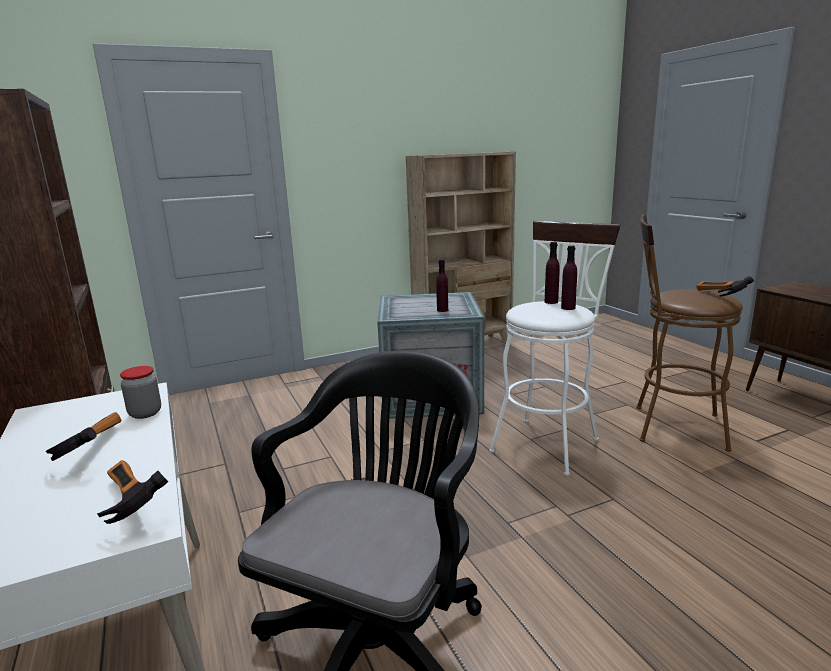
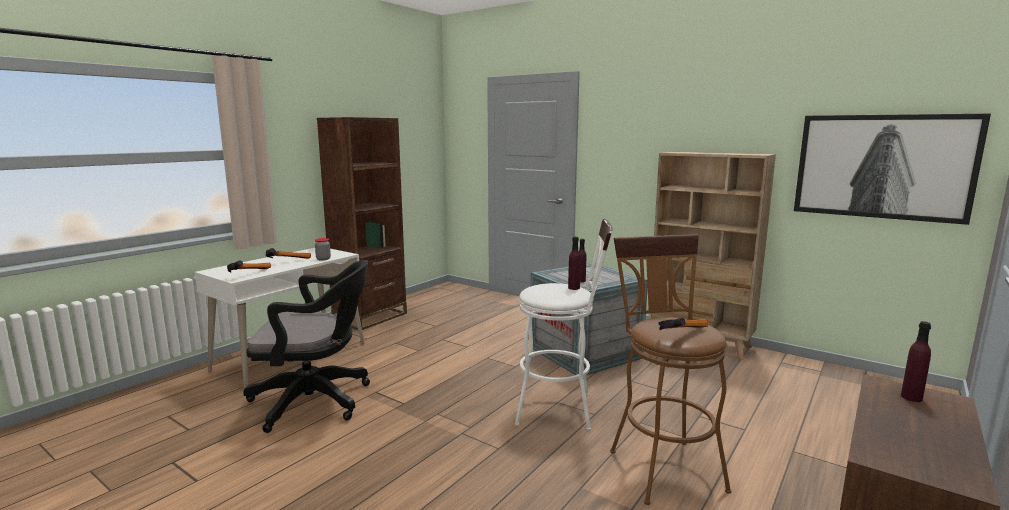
camera: 60 degrees right, 5 degrees down
(559, 157) = (882, 166): none -> picture
(568, 308) = (562, 293): purple bottle -> purple bottle (911, 397)

